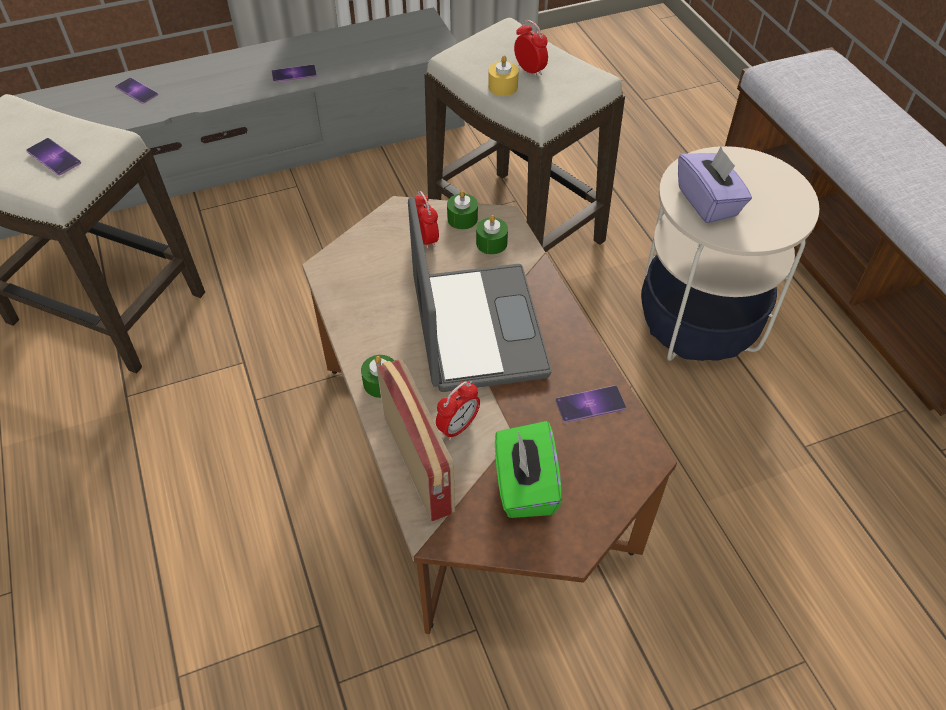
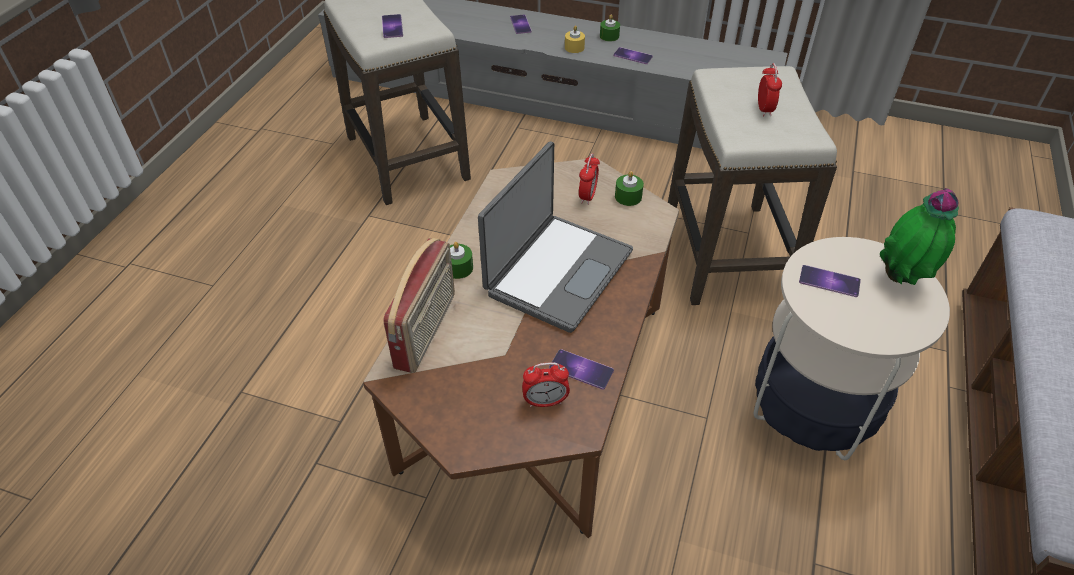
camera: 40 degrees right, 5 degrees down
(458, 427) = (475, 325): alarm clock -> alarm clock (545, 401)
(491, 243) = (631, 223): green candle -> green candle (609, 36)
(503, 87) = (728, 111): yellow candle -> yellow candle (574, 47)
(525, 486) = (476, 390): green tissue box -> none
(708, 202) = (829, 281): purple tissue box -> phone
(753, 170) = (902, 280): none -> potted plant

